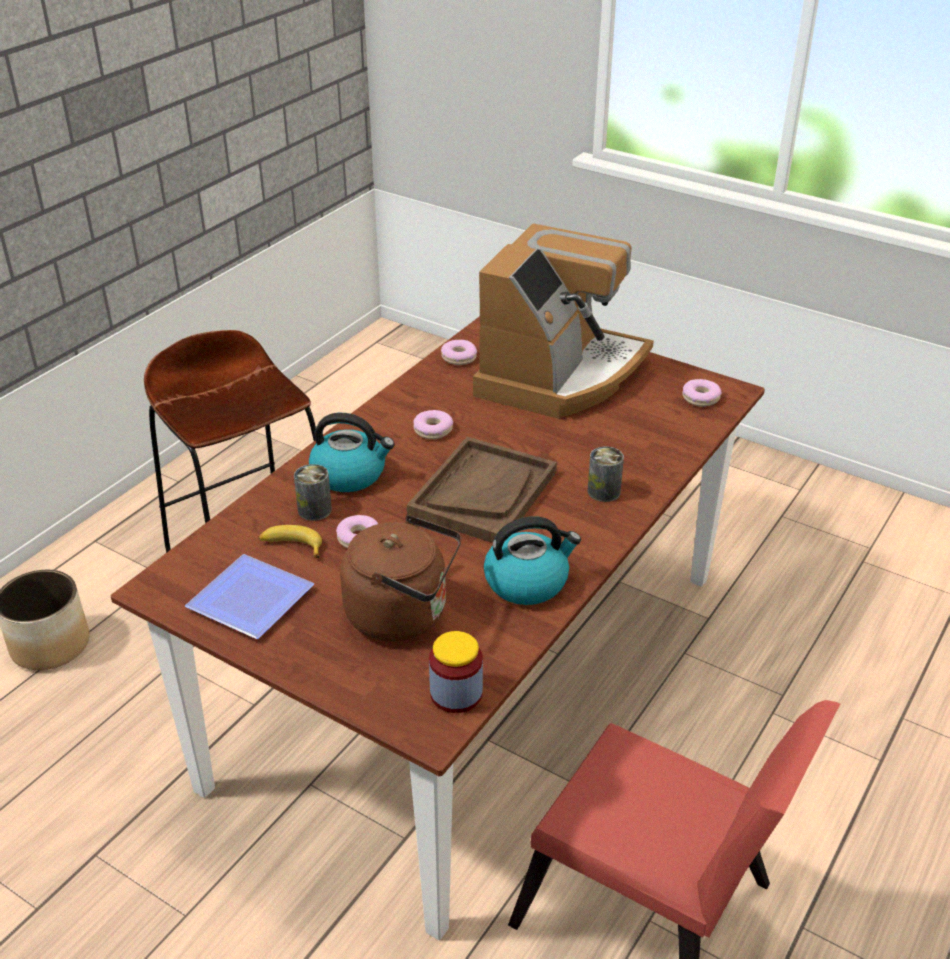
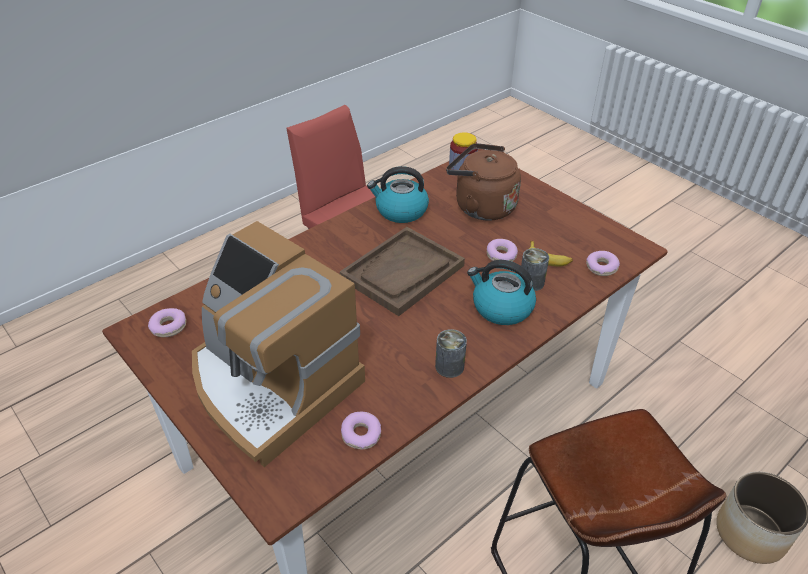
camera: 165 degrees left, 5 degrees up
(255, 599) = (571, 229): plate -> none
(433, 430) = (421, 339): donut -> donut (601, 267)
(560, 375) = (271, 384): coffee machine -> coffee machine turned 90 degrees counterclockwise
(604, 491) = (315, 257): can -> can (449, 366)

